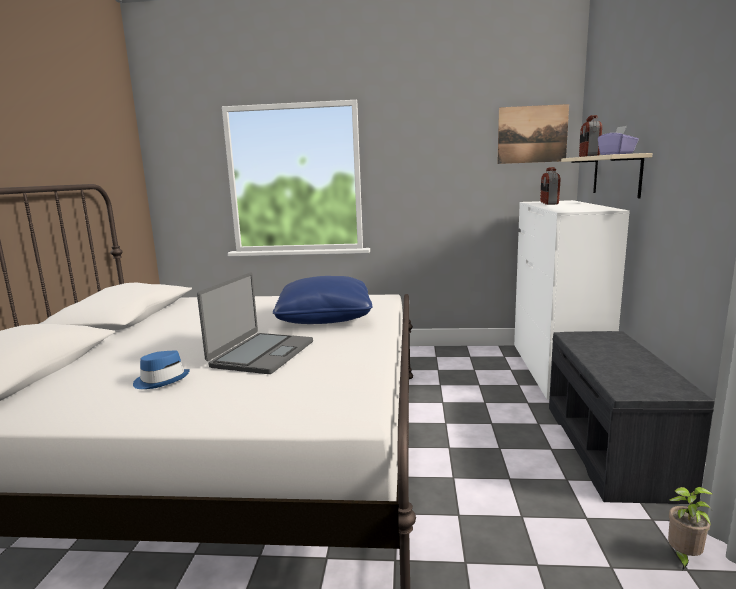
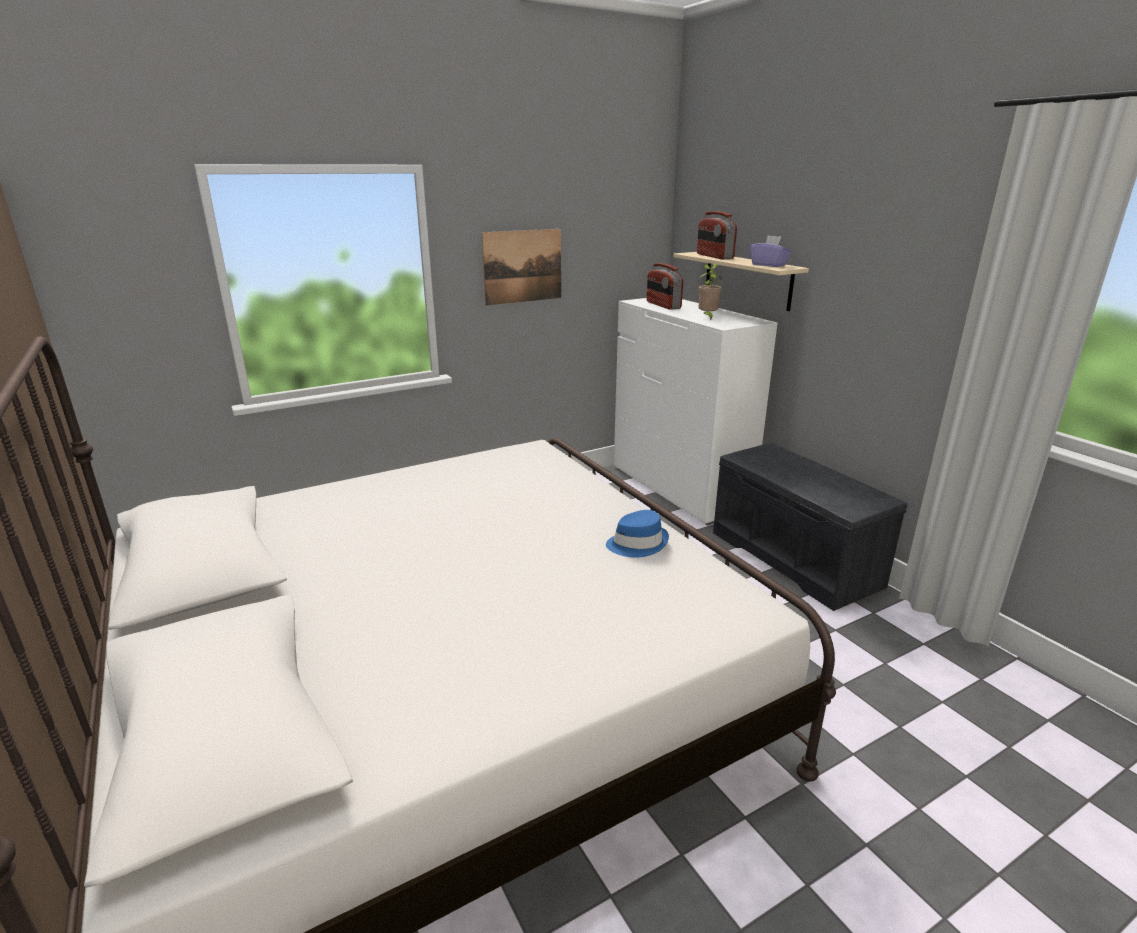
camera: 35 degrees left, 10 degrees up
(161, 380) = (490, 645): blue hat -> blue hat (637, 544)
(261, 354) = (542, 569): laptop -> none
(325, 318) = (523, 496): blue pillow -> none
(532, 134) = (628, 219): picture -> picture (523, 266)
(683, 557) = (914, 635): potted plant -> potted plant (707, 317)

